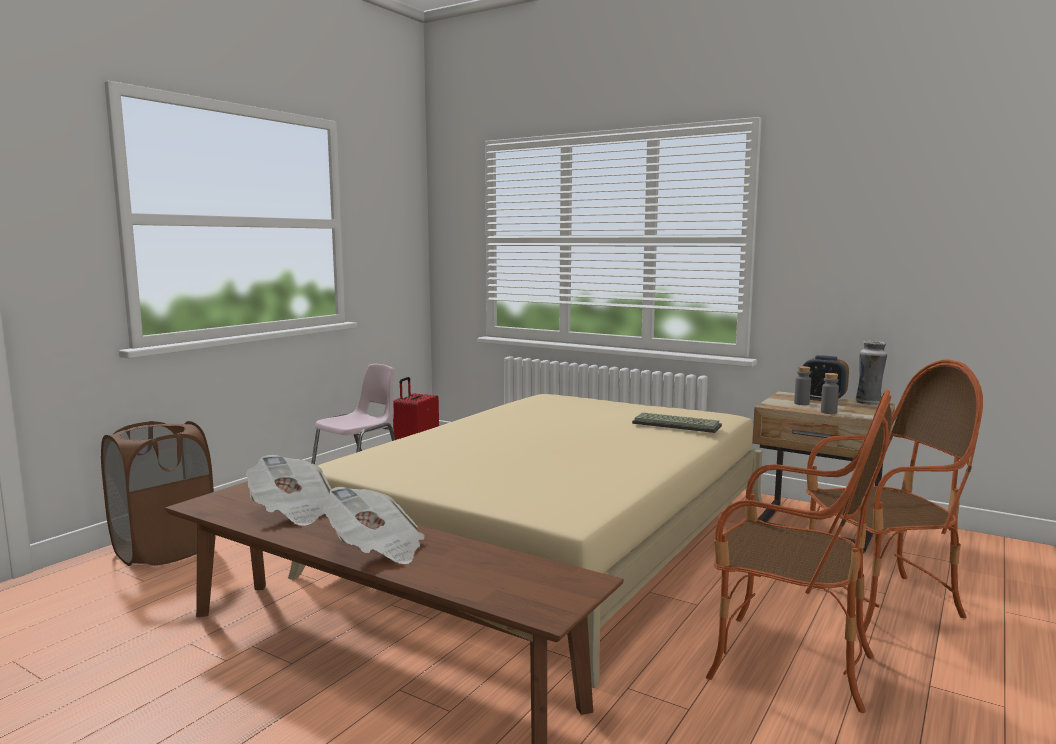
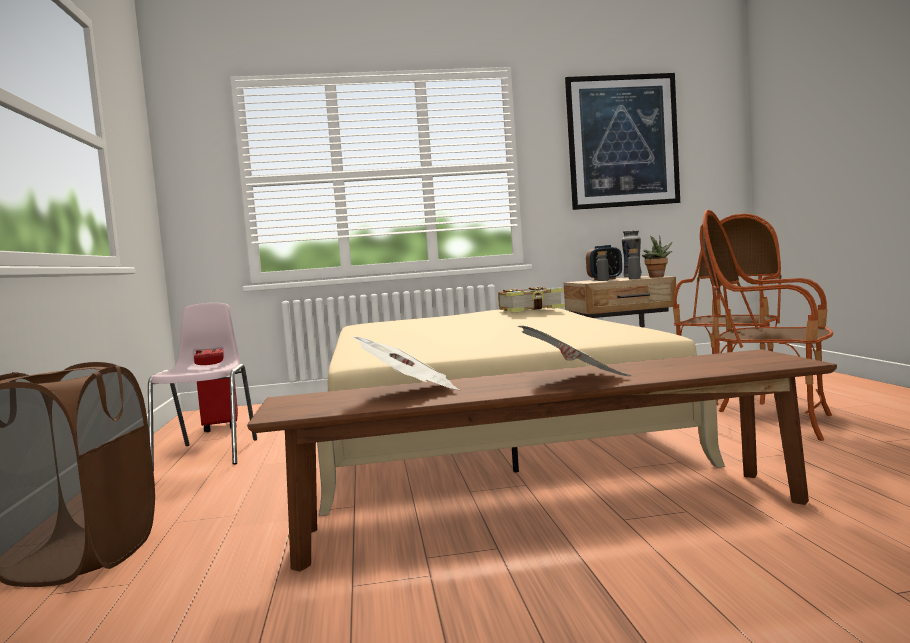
camera: 40 degrees left, 5 degrees down
(677, 424) = (531, 309): keyboard -> book
(788, 664) = (770, 423): armchair -> armchair turned 135 degrees counterclockwise
(864, 416) = (657, 277): none -> potted plant
(908, 214) = (622, 141): none -> picture

